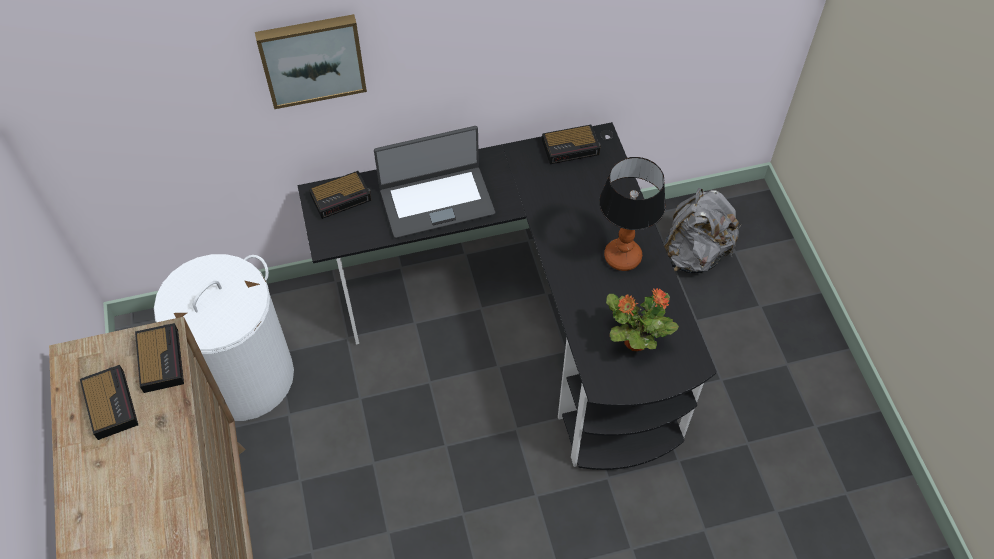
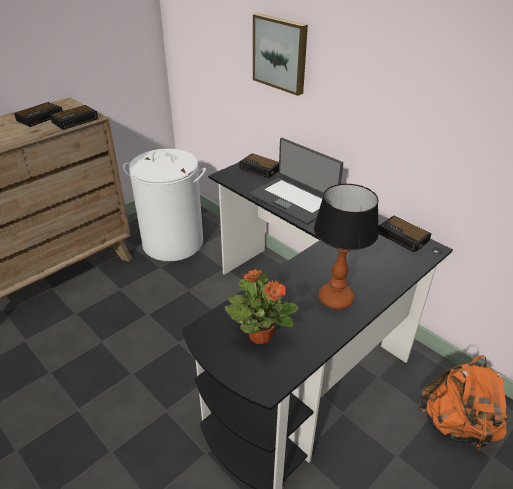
camera: 60 degrees right, 20 degrees down
(694, 254) = (456, 425): grey backpack -> orange backpack

